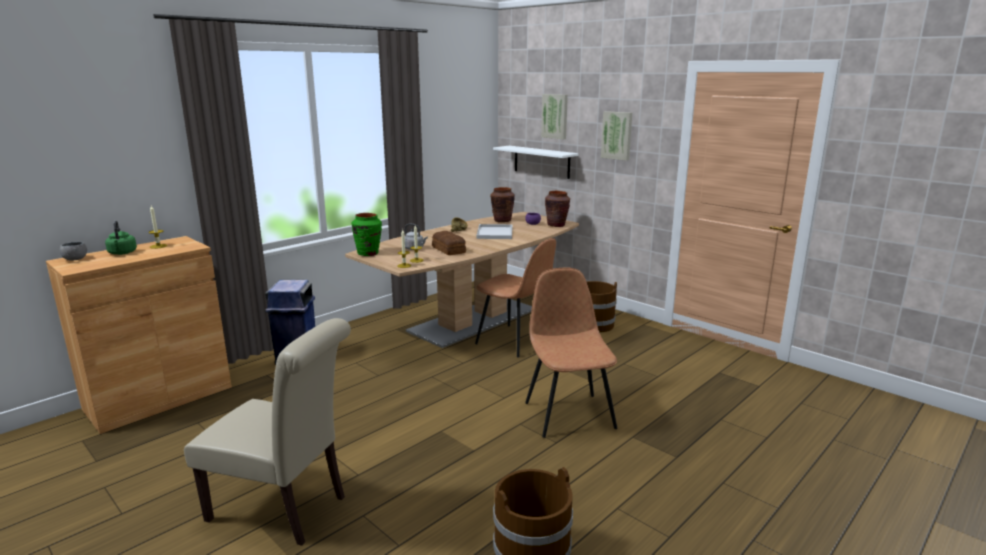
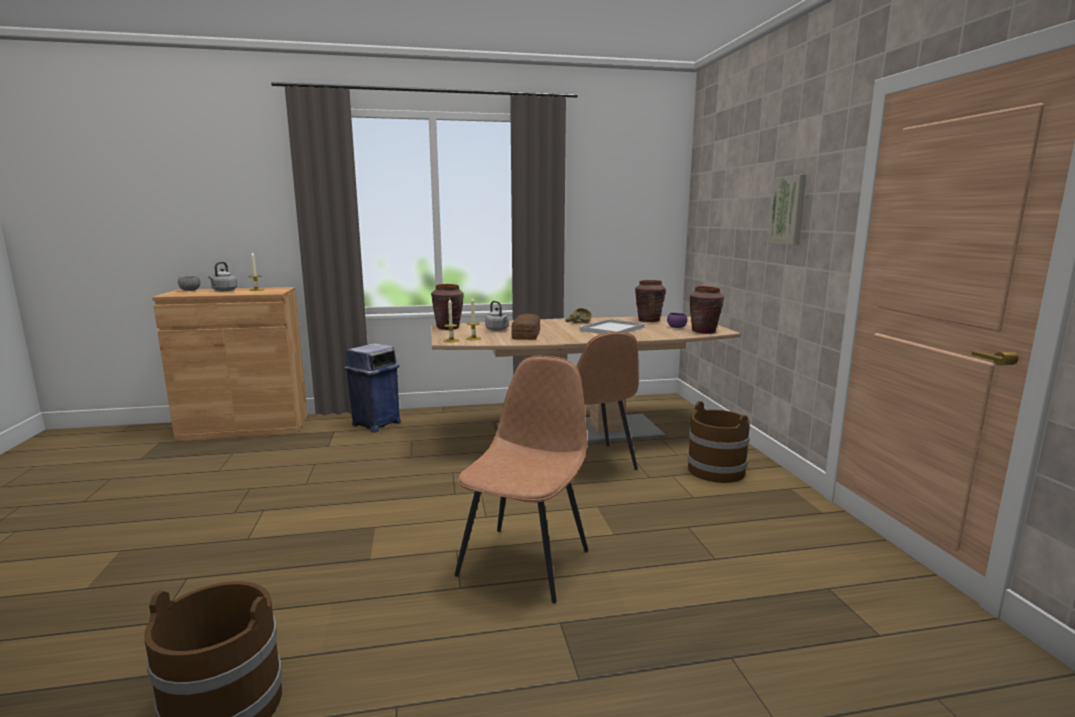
camera: 35 degrees right, 5 degrees down
(122, 253) = (224, 290): green kettle -> grey kettle
(285, 509) = (155, 544): beige chair -> none
(368, 253) = (448, 328): green vase -> brown vase
(541, 162) = (718, 253): white shelf -> none
(555, 116) = (733, 193): picture -> none

